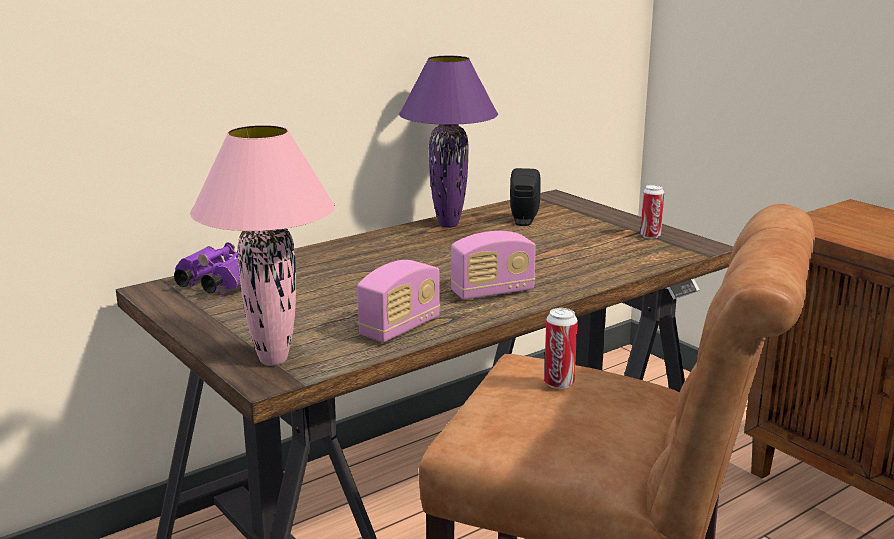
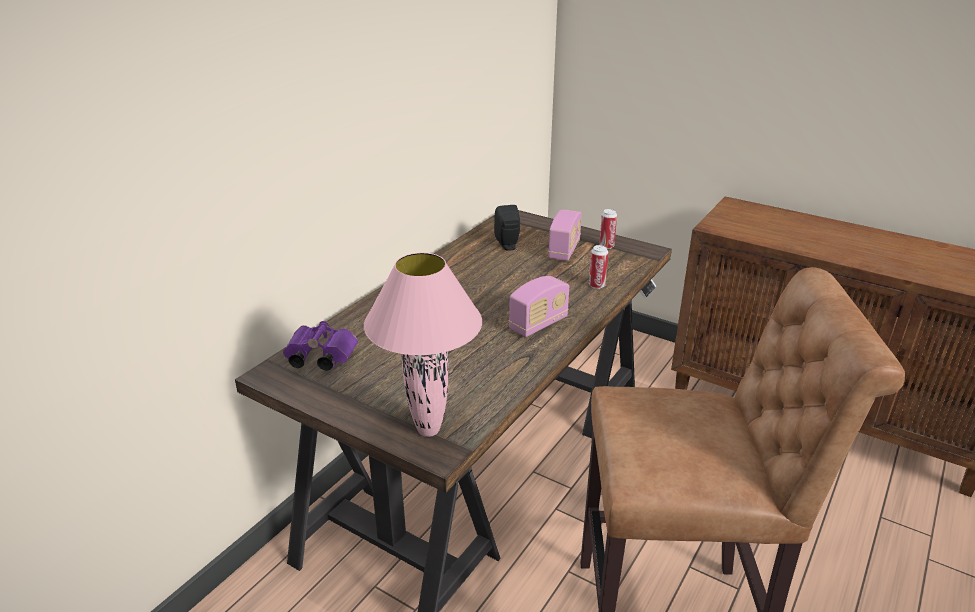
camera: 20 degrees left, 10 degrees up
(400, 328) = (499, 375): radio -> radio (564, 250)
(447, 225) = (454, 258): purple table lamp -> none
(559, 383) = (663, 413): can -> can (597, 285)

